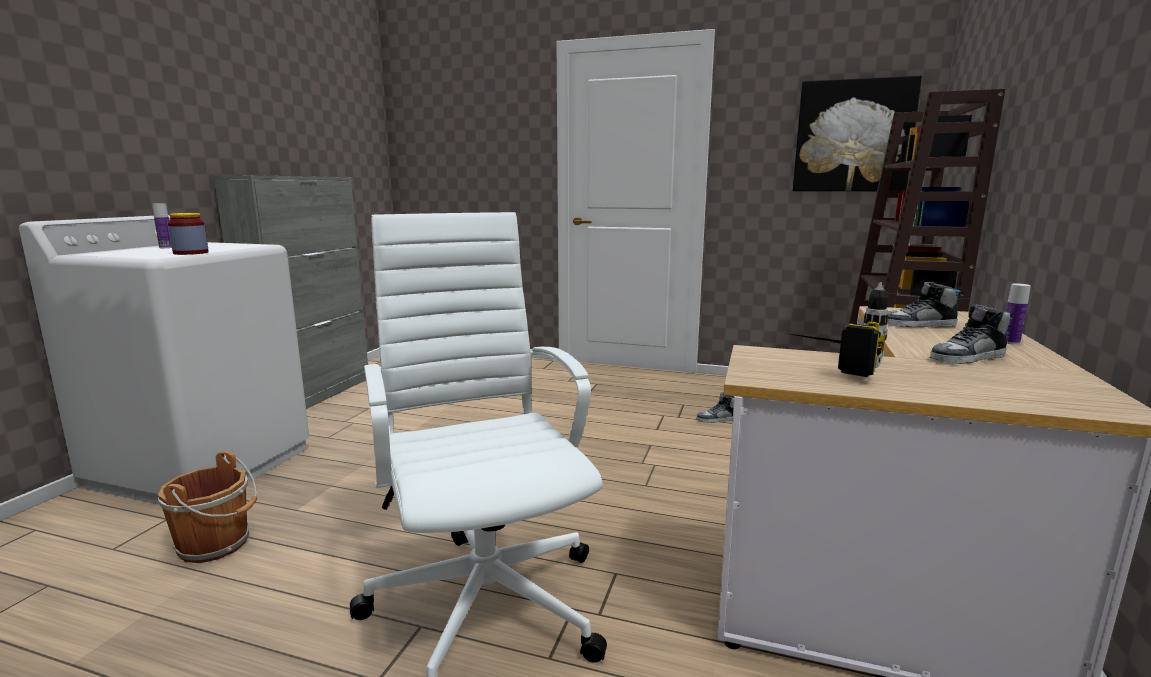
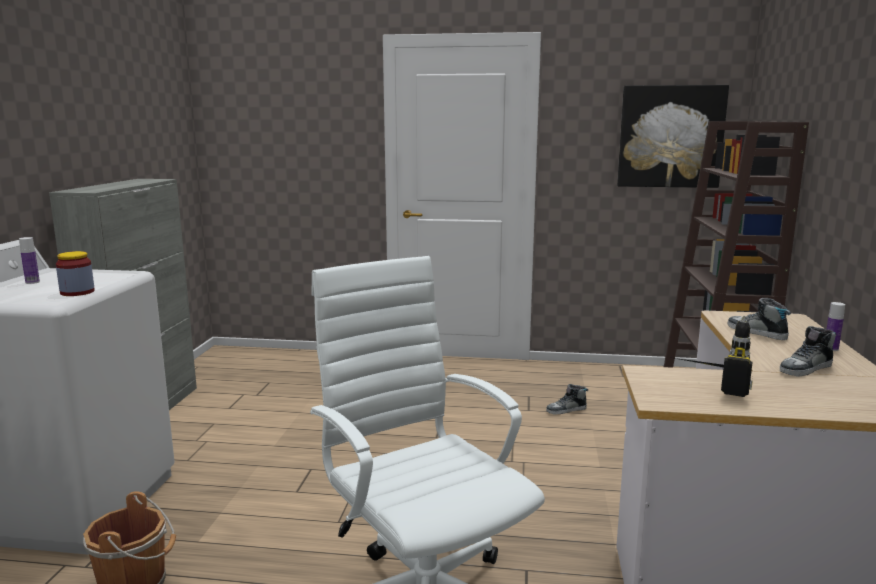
camera: 10 degrees left, 0 degrees up
(918, 325) = (756, 332): shoe -> shoe turned 60 degrees clockwise

